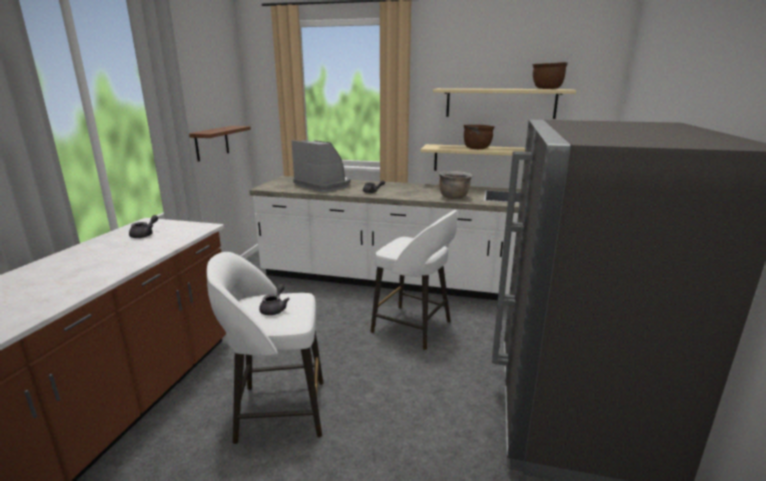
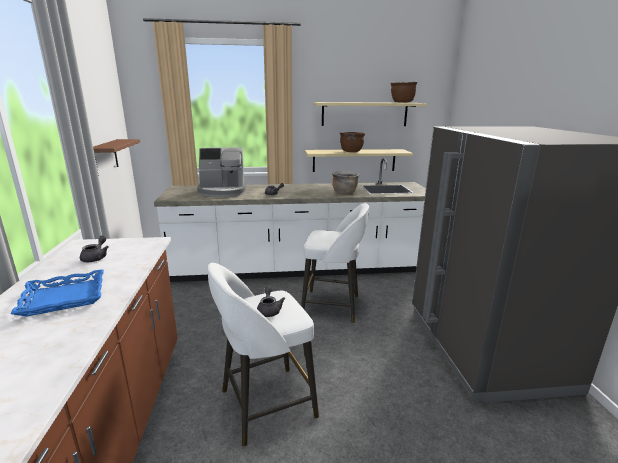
camera: 20 degrees left, 0 degrees up
(87, 264) = (64, 298): none -> blue tray
(324, 185) = (223, 191): coffee machine -> coffee machine turned 150 degrees clockwise

